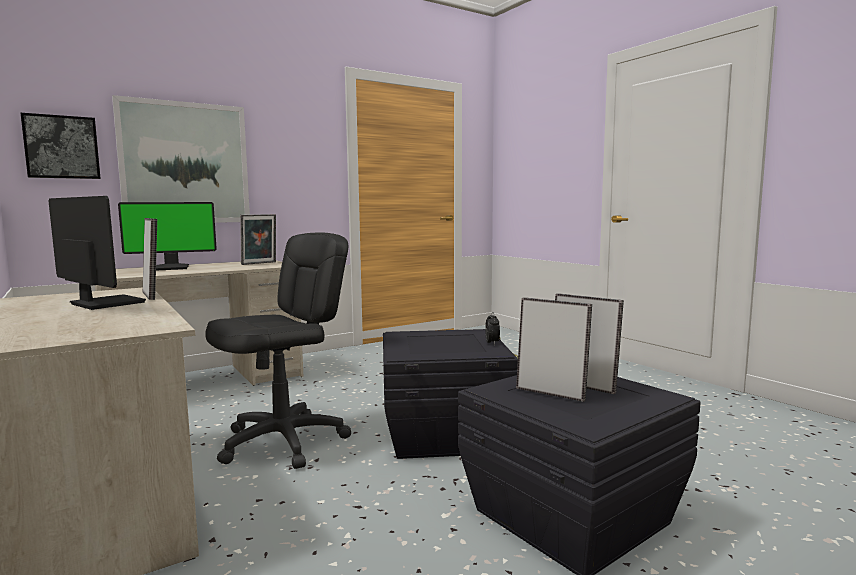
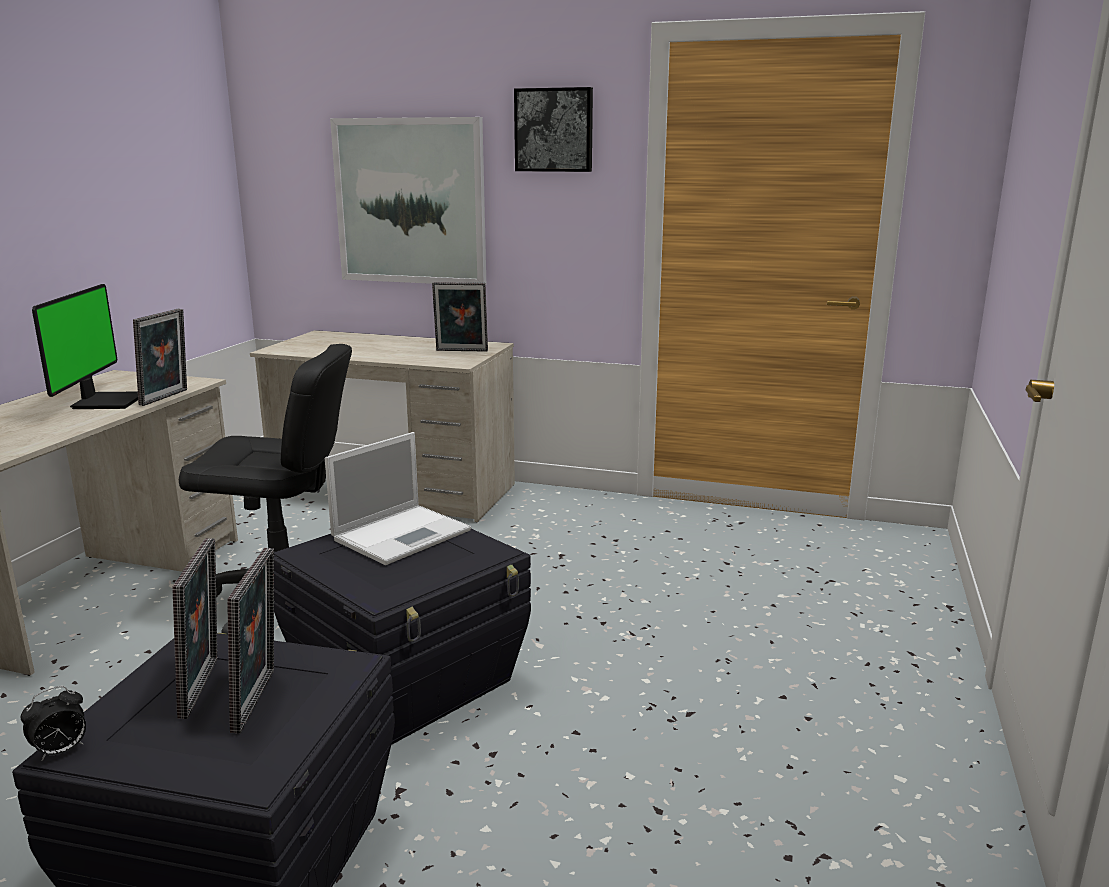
camera: 50 degrees right, 10 degrees up
(62, 147) = (290, 185): picture -> picture (554, 130)
(171, 268) = (366, 342): monitor -> none
(422, 338) = (403, 534): none -> laptop
(492, 343) = (432, 580): alarm clock -> alarm clock (61, 752)

